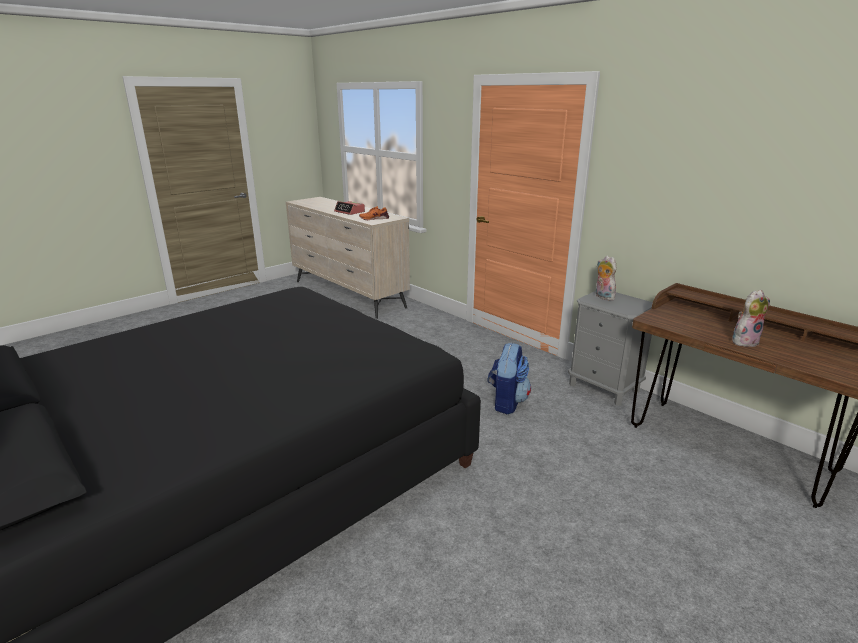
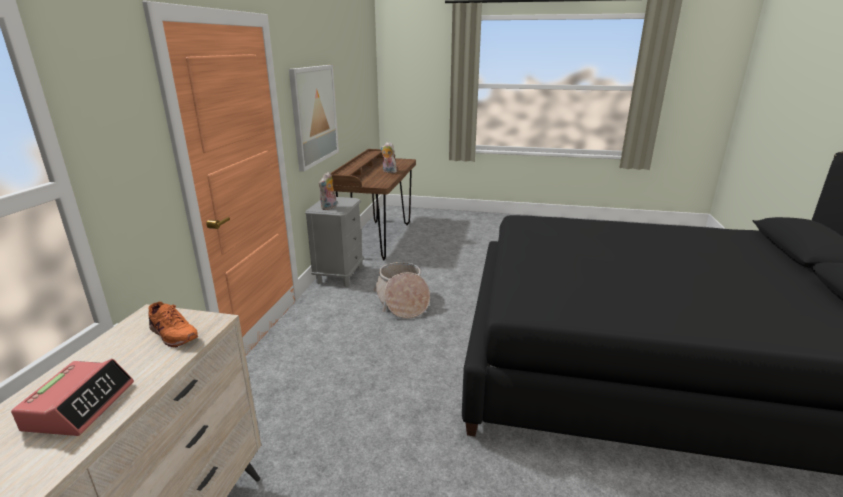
camera: 125 degrees left, 0 degrees up
(506, 402) = (402, 302): backpack -> basket
(671, 196) = (314, 115): none -> picture

